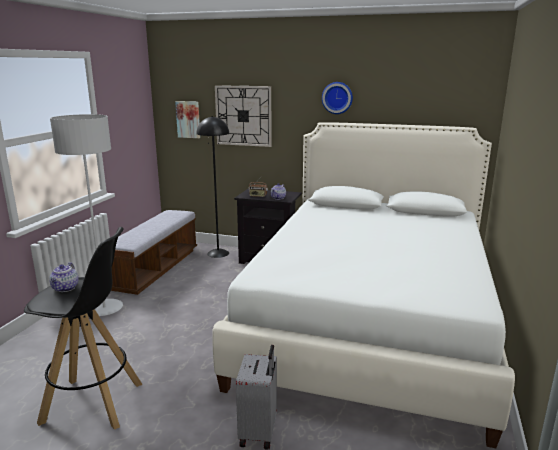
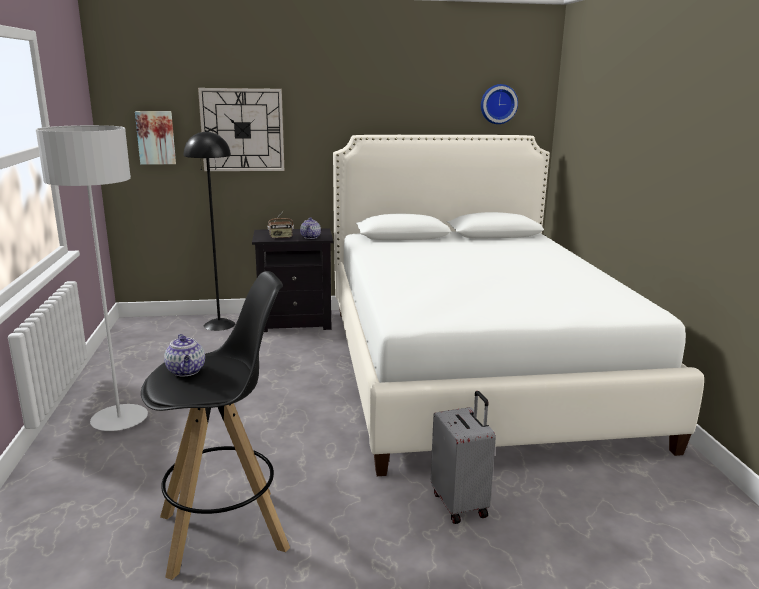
camera: 25 degrees left, 0 degrees up
(155, 268) = (146, 357): bench -> none
(337, 97) = (371, 103): wall clock -> wall clock (498, 104)

